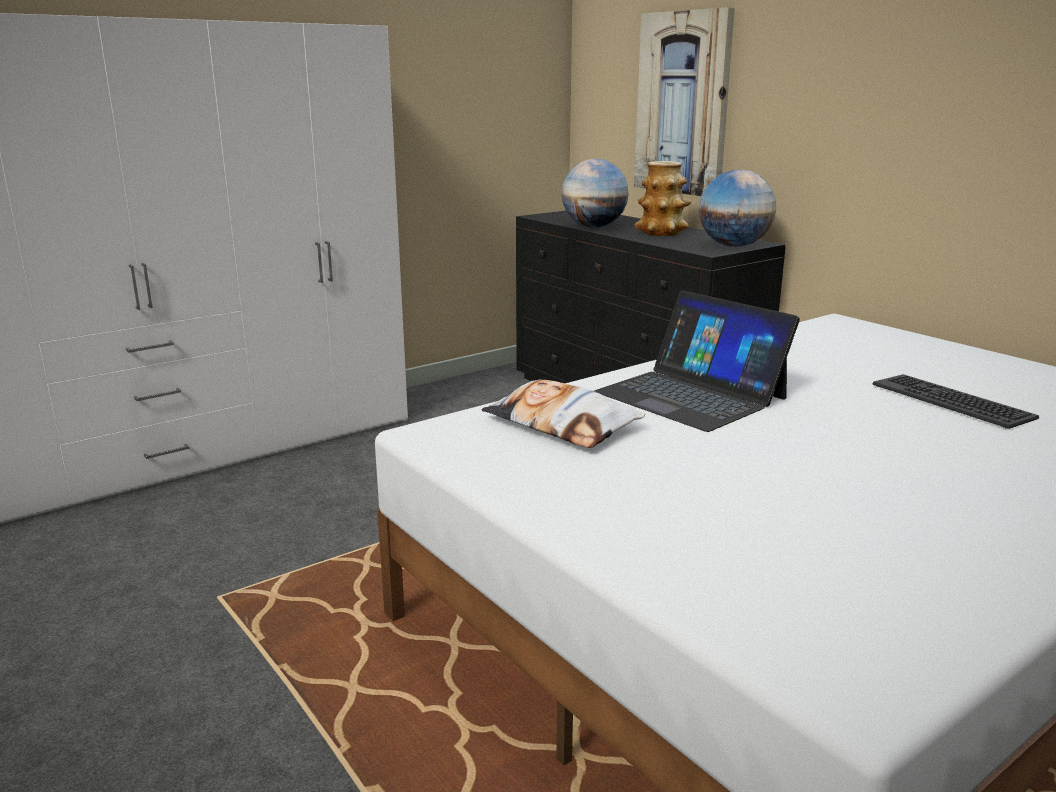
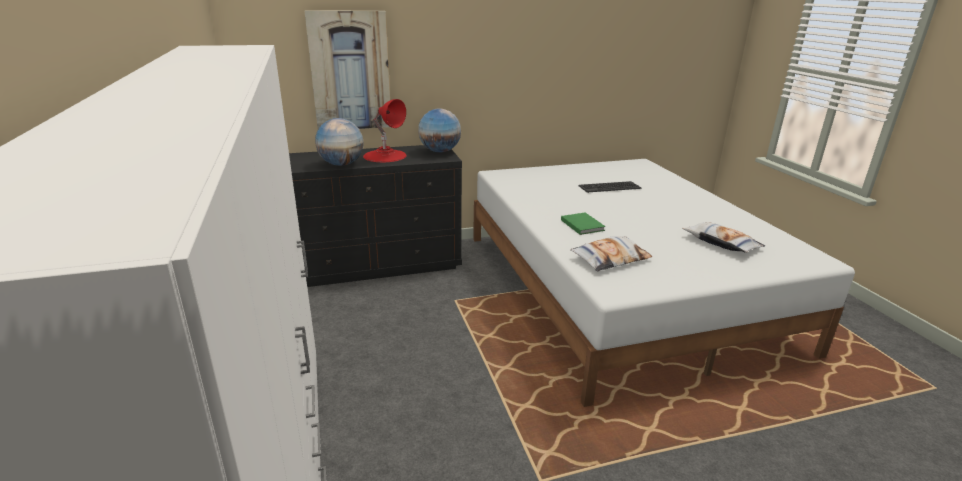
camera: 70 degrees left, 5 degrees up
(662, 233) = (385, 156): vase -> red table lamp
(691, 395) = (582, 224): laptop -> green book
(782, 526) = (721, 243): none -> pillow

